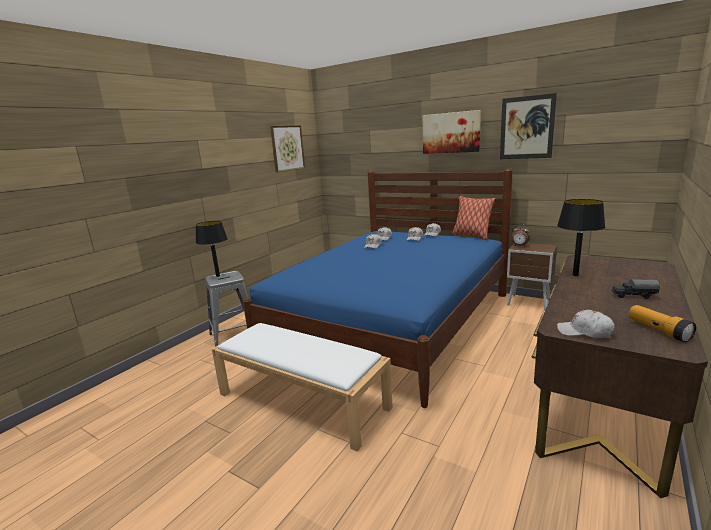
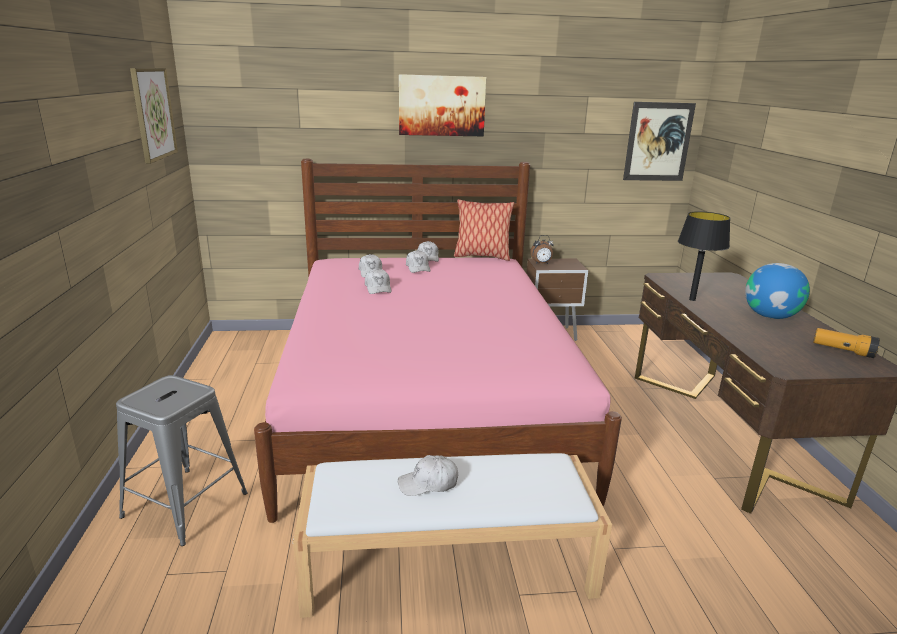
camera: 40 degrees left, 5 degrees up
(217, 276) = (144, 395): black table lamp -> none
(392, 321) = (425, 399): blue bed -> pink bed
(526, 127) = (544, 108): picture -> picture (658, 142)
(584, 332) = (806, 367): white cap -> white cap (428, 483)
(633, 296) = (770, 316): toy truck -> globe

